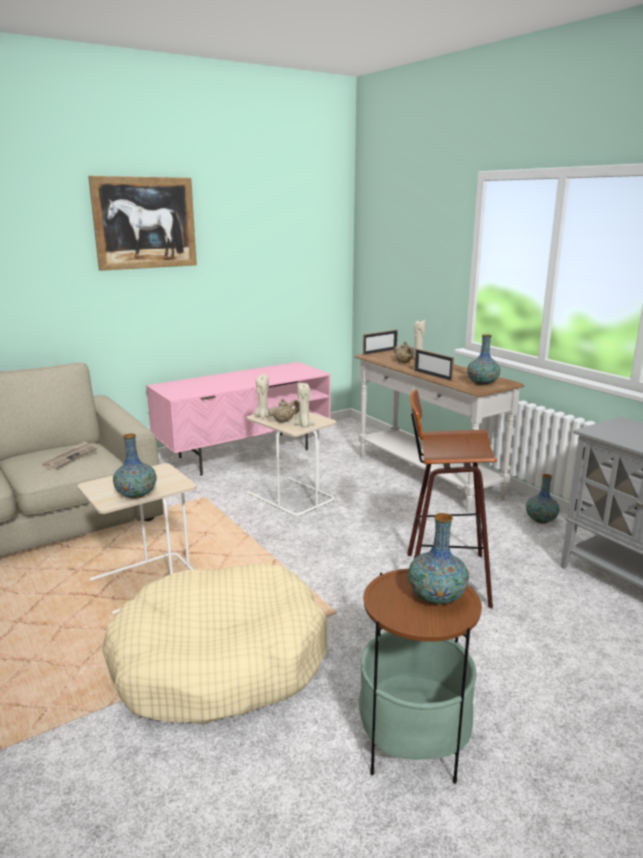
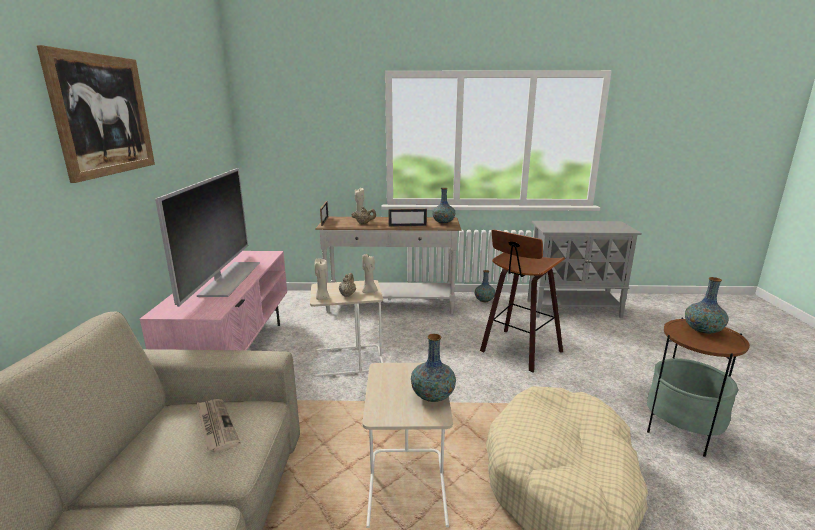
camera: 55 degrees left, 0 degrees up
(242, 380) = (229, 278): none -> television

